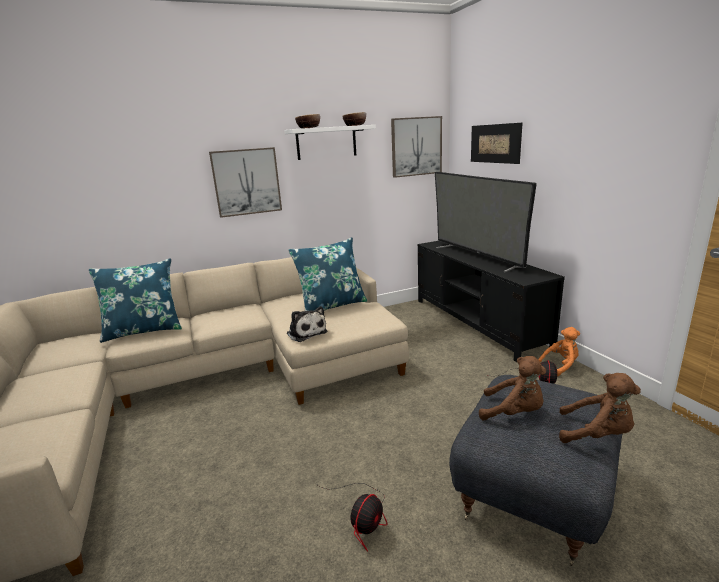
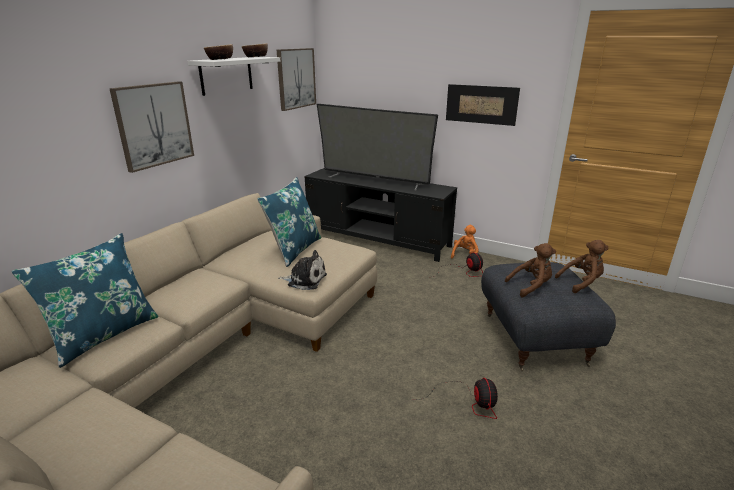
camera: 40 degrees left, 5 degrees up
(495, 143) = (377, 78): picture -> picture (481, 104)

